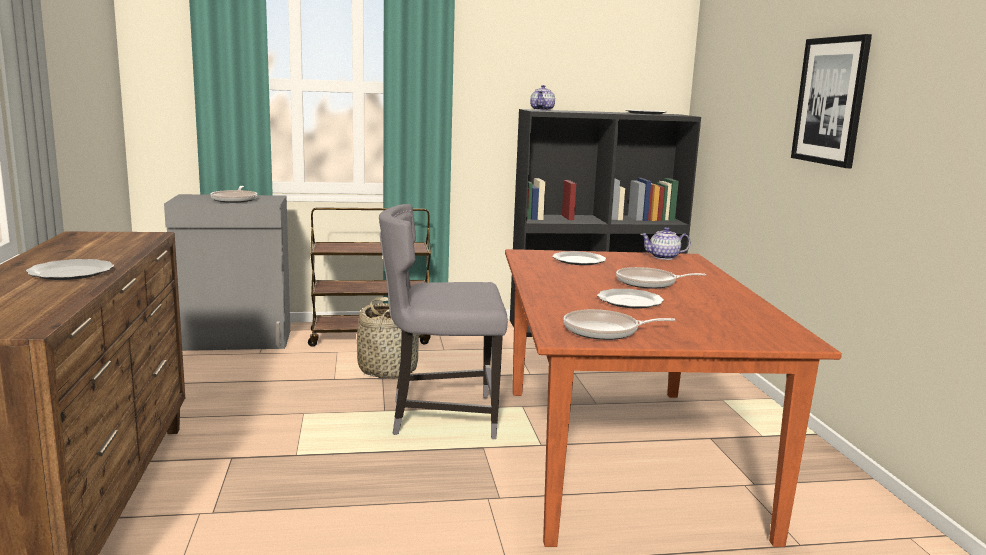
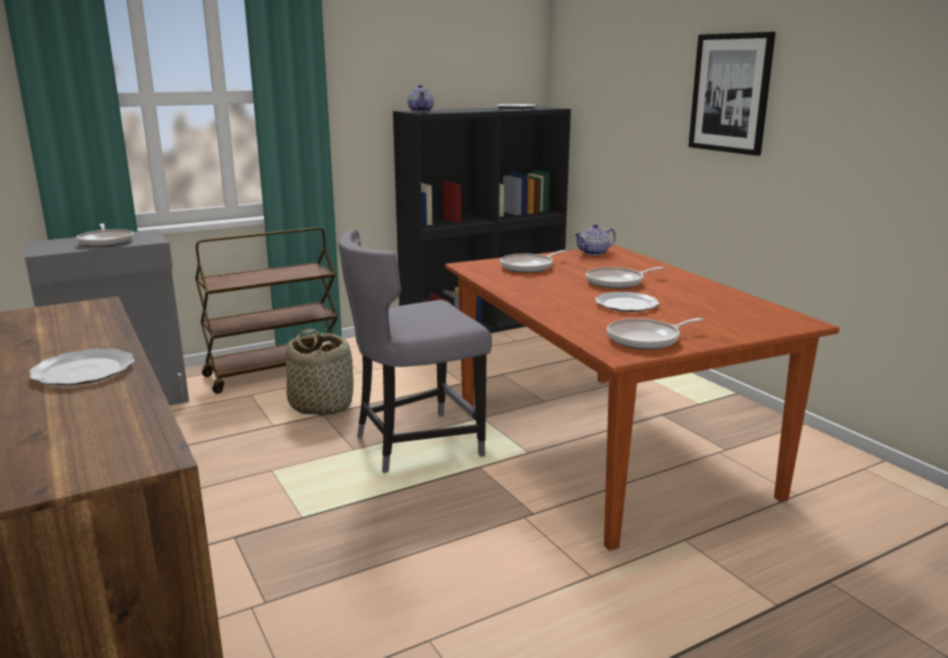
camera: 20 degrees left, 5 degrees up
(579, 260) = (529, 267): plate -> frying pan

